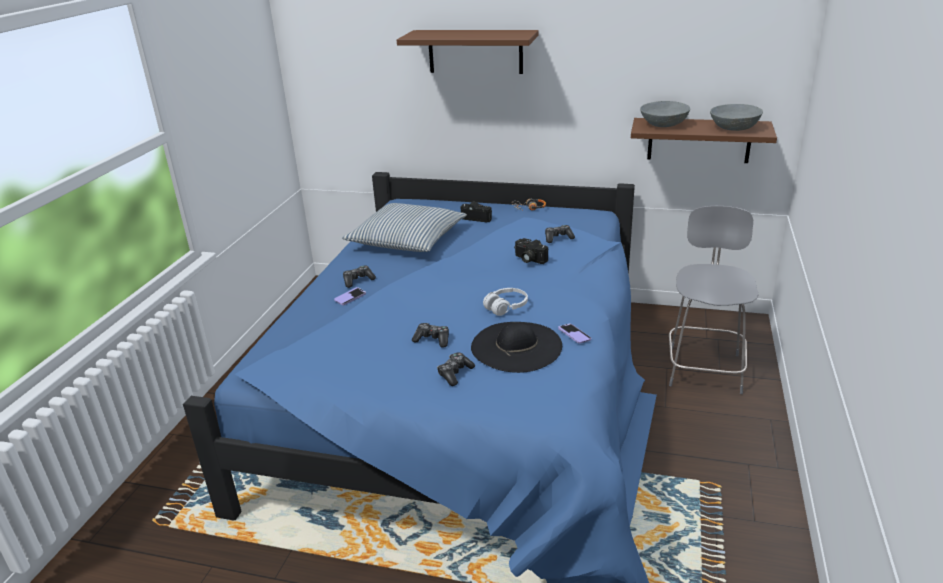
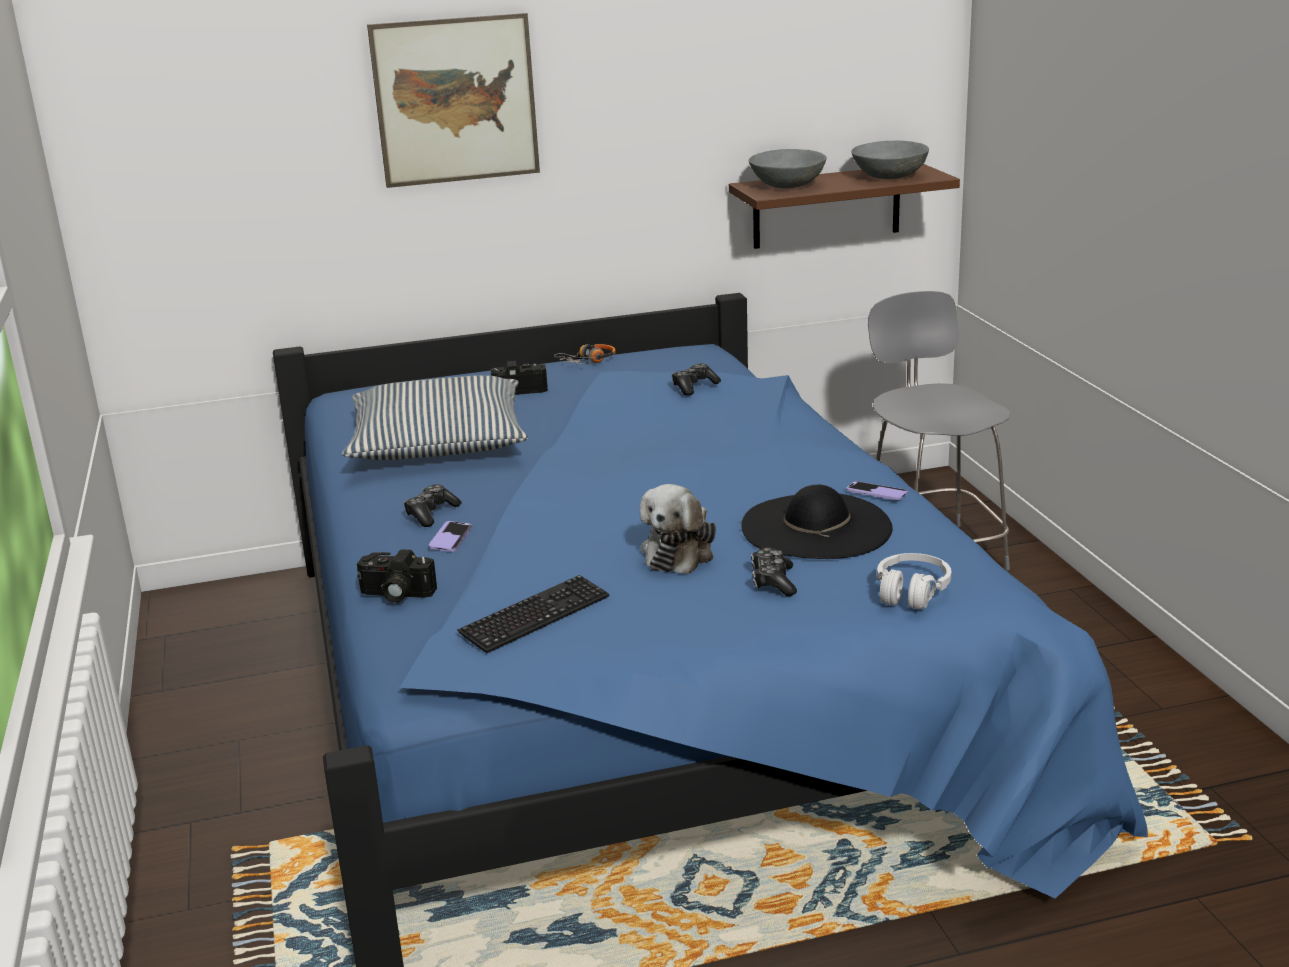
camera: 30 degrees left, 5 degrees down
(327, 355) = (535, 616): none -> keyboard
(432, 340) = (680, 552): game controller -> plush toy
(475, 51) = (456, 100): brown shelf -> picture
(506, 307) = (737, 485): white headphones -> white headphones (911, 592)
(528, 259) = (686, 421): camera -> camera (395, 594)

